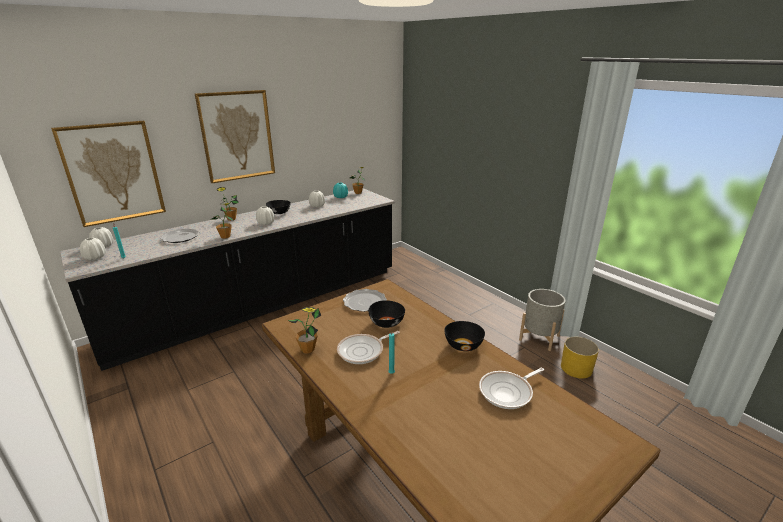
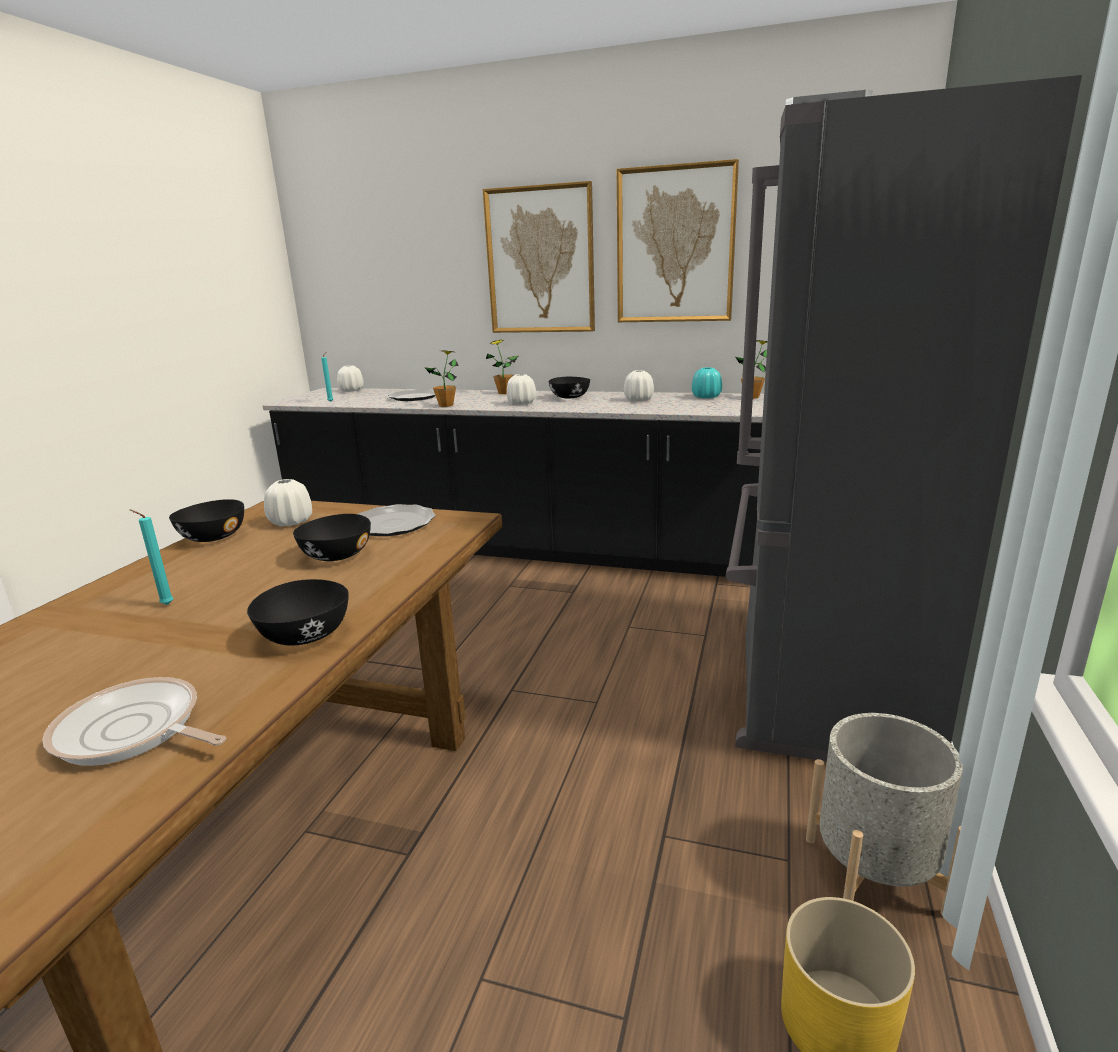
camera: 55 degrees right, 5 degrees down
(95, 257) = (320, 396): white vase -> white vase (291, 522)
(113, 173) = (381, 299): picture -> picture (675, 245)
(308, 349) = (213, 537): potted plant -> black bowl
(363, 351) = (229, 567): frying pan -> none
(456, 298) = (820, 680): none -> grey fridge

